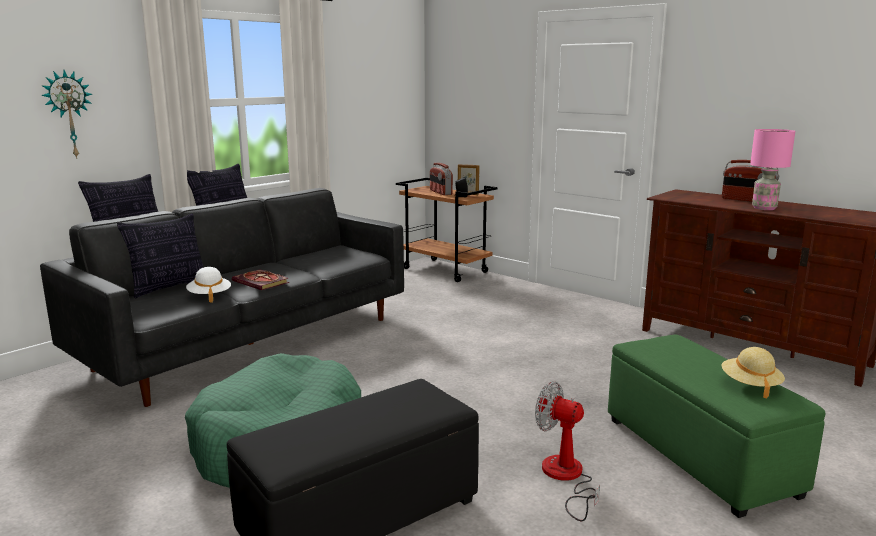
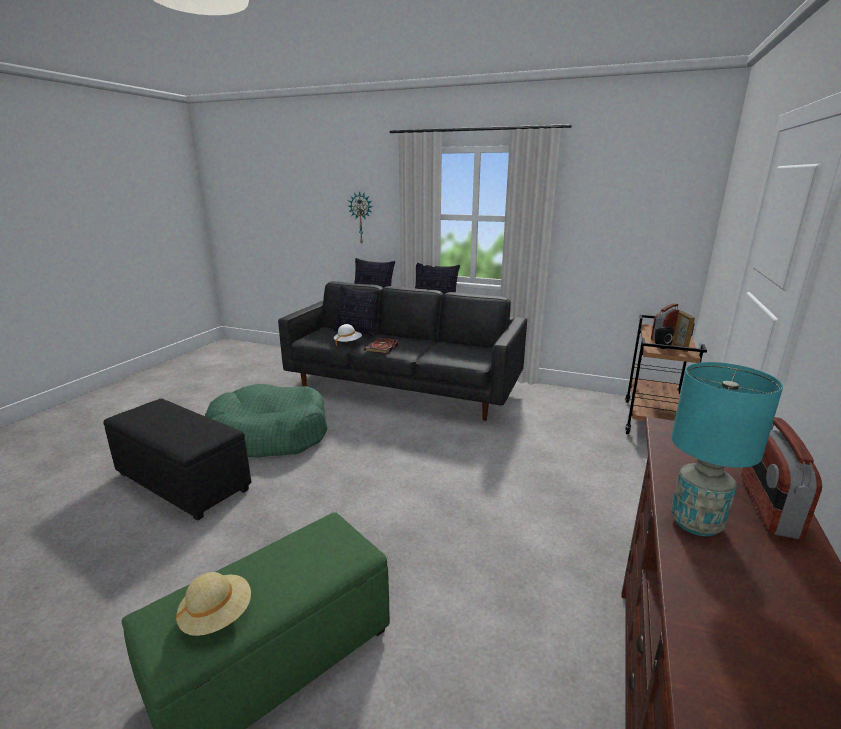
camera: 70 degrees right, 5 degrees up
(566, 478) = (228, 564): fan -> none
(763, 208) = (695, 522): pink table lamp -> turquoise table lamp

